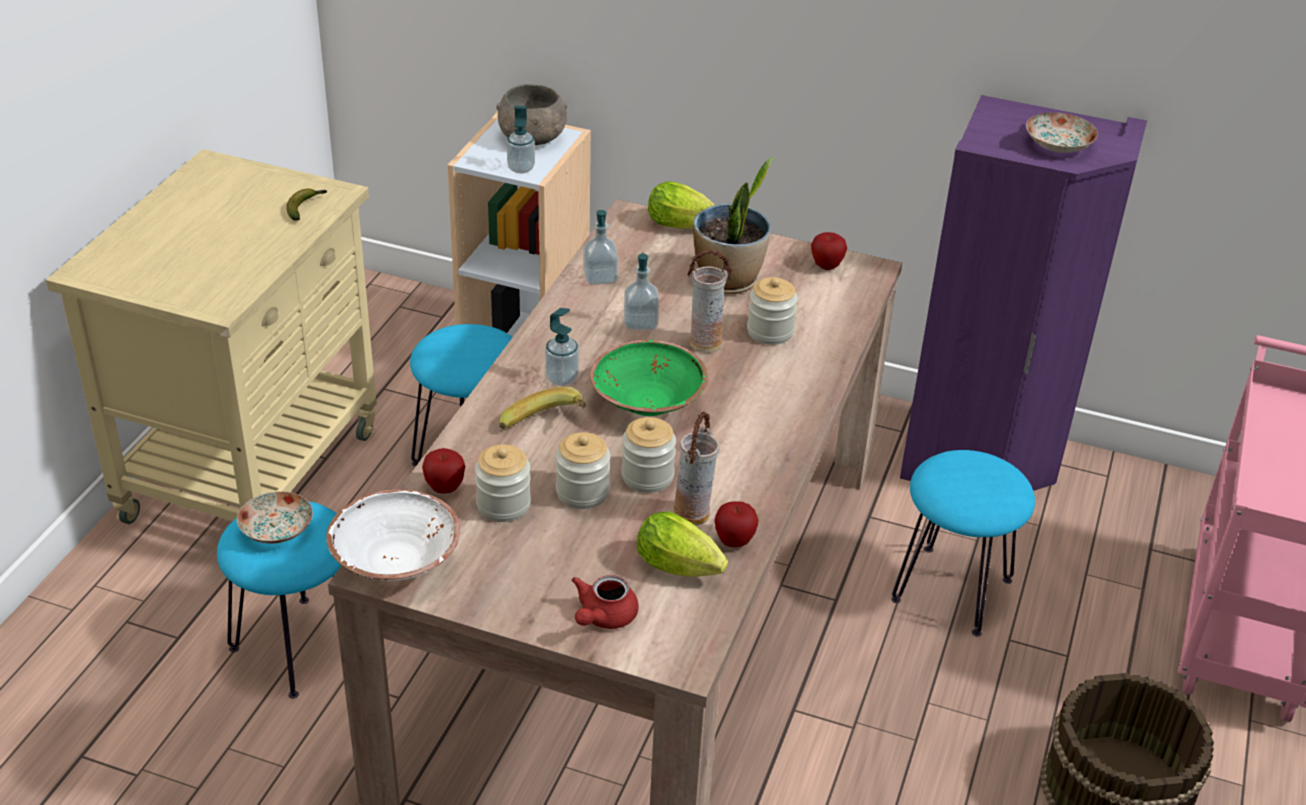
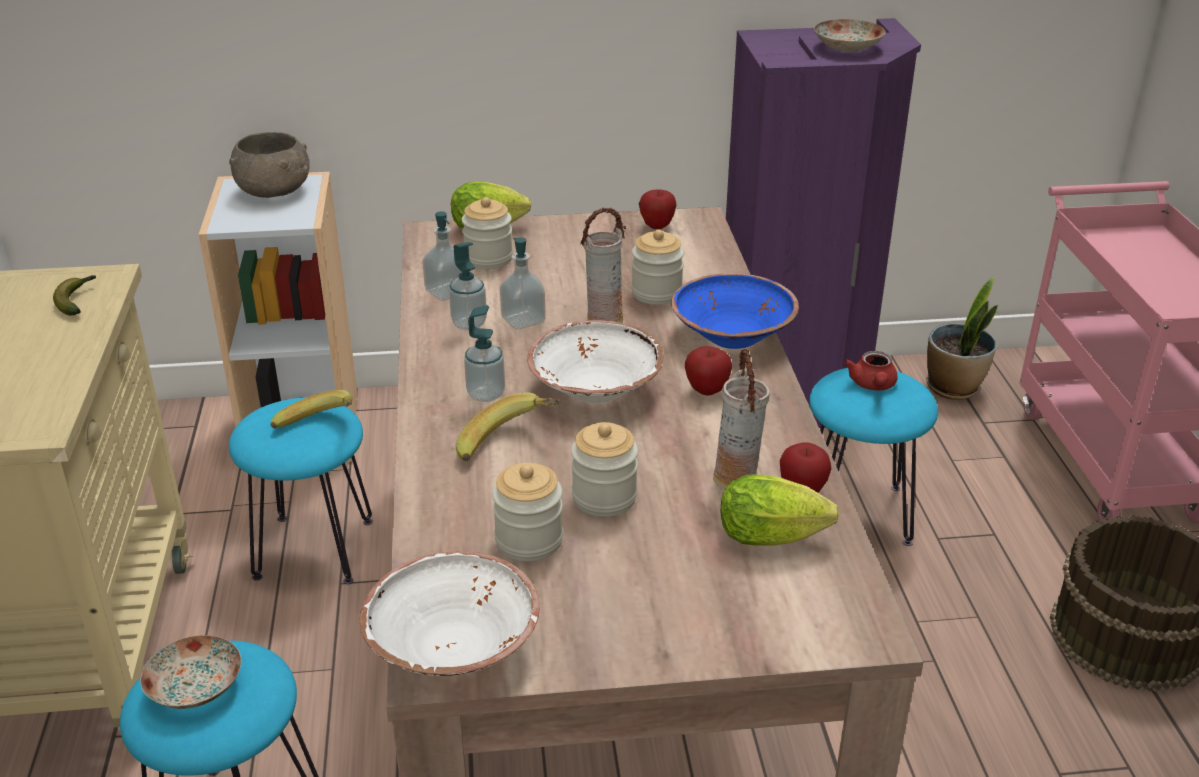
camera: 25 degrees left, 5 degrees down
(445, 488) = (446, 545): apple -> apple (706, 390)
(483, 358) = (318, 428): none -> banana
(521, 168) = (283, 219): soap dispenser -> soap dispenser (469, 324)
(603, 617) = (741, 619): red teapot -> red teapot (872, 385)
(647, 476) = (658, 459): jar -> jar (488, 258)
(648, 402) = (596, 389): green bowl -> white bowl
(728, 280) = (576, 261): potted plant -> potted plant (953, 388)
(799, 392) = (733, 336): none -> blue bowl

